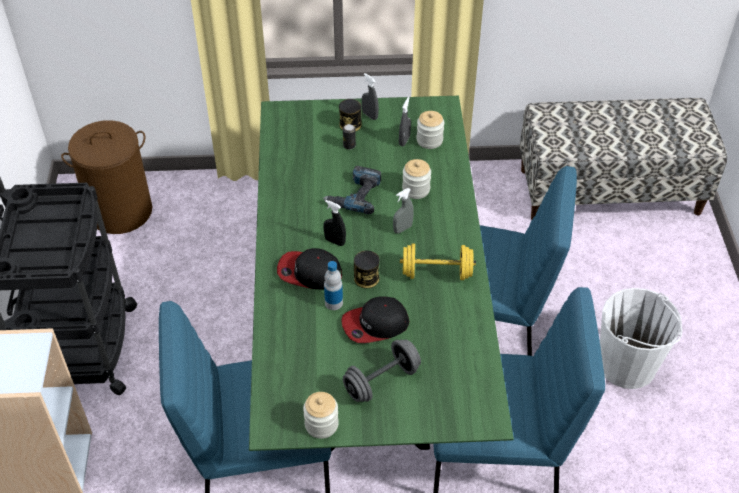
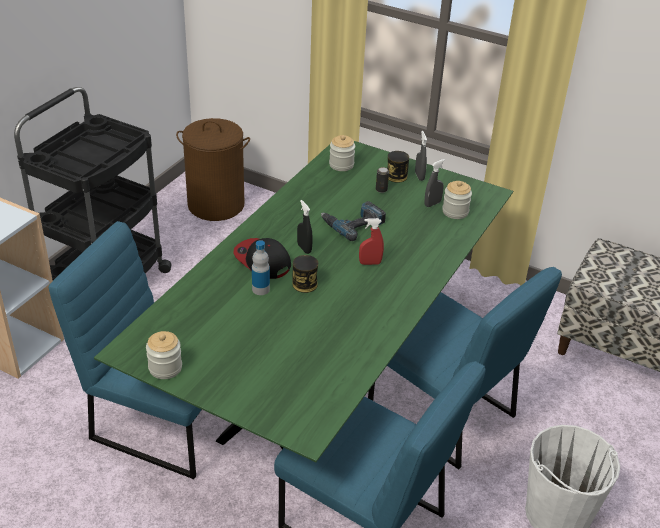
camera: 30 degrees right, 10 degrees down
(375, 324) = (279, 319): cap -> none
(381, 381) = (244, 361): grey dumbbell -> none
(402, 229) = (370, 263): grey spray bottle -> red spray bottle
(416, 189) = (409, 241): jar -> jar (341, 165)
(436, 273) = (368, 306): yellow dumbbell -> none

